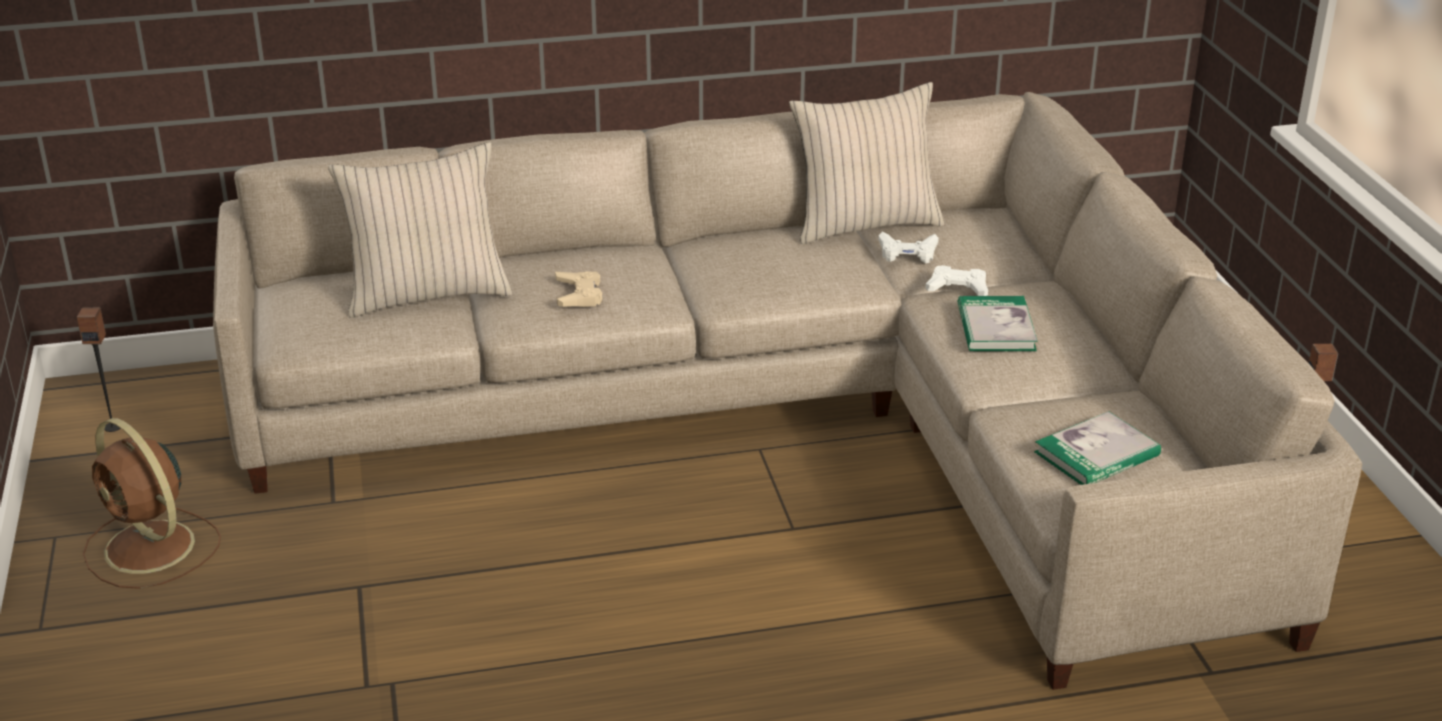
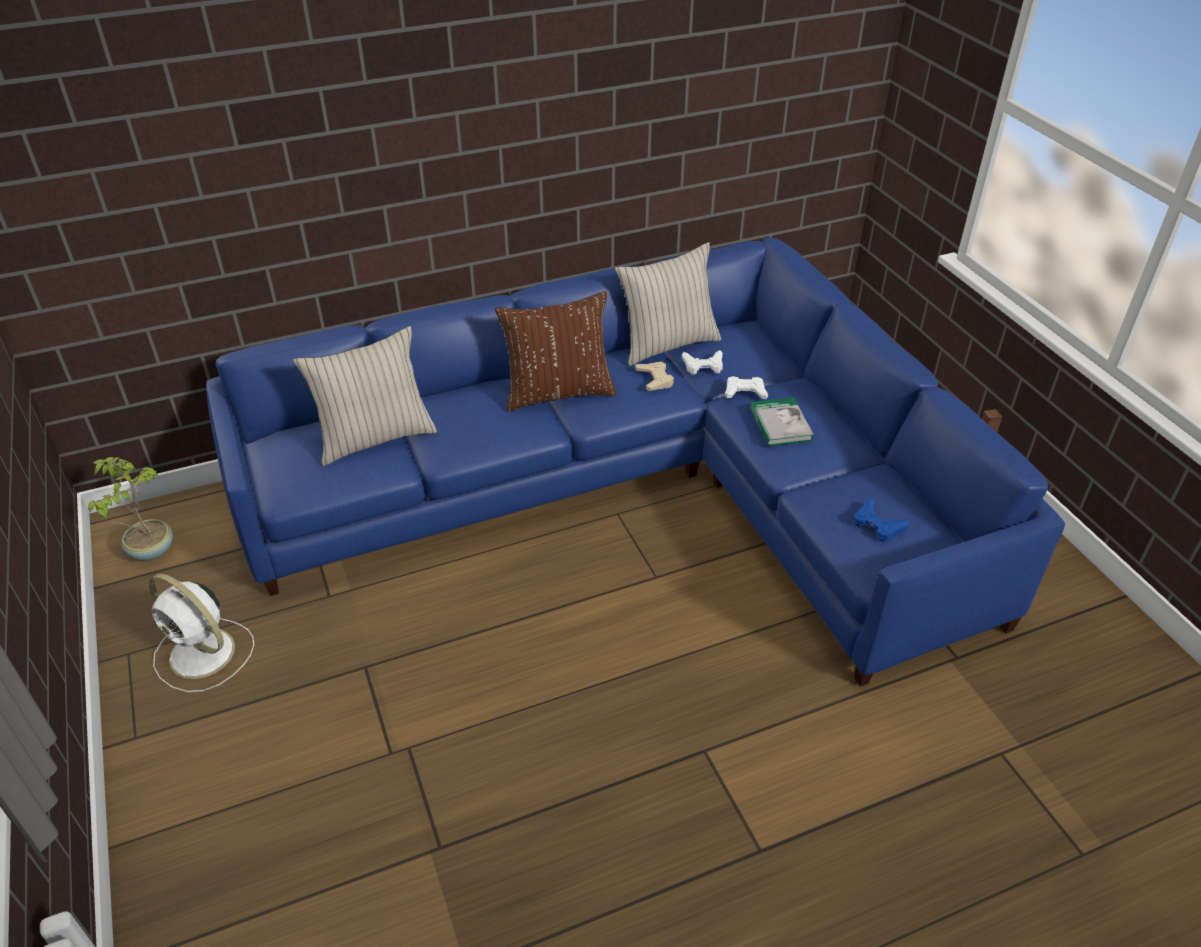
camera: 10 degrees left, 10 degrees up
(113, 427) = (150, 550): speaker -> potted plant
(152, 549) = (204, 654): brown fan -> white fan
(579, 294) = (485, 427): beige game controller -> beige game controller (655, 379)
(691, 267) = (558, 393): none -> brown pillow
(798, 422) = (638, 488): beige sofa -> blue sofa
(1097, 454) = (877, 525): book -> blue game controller

